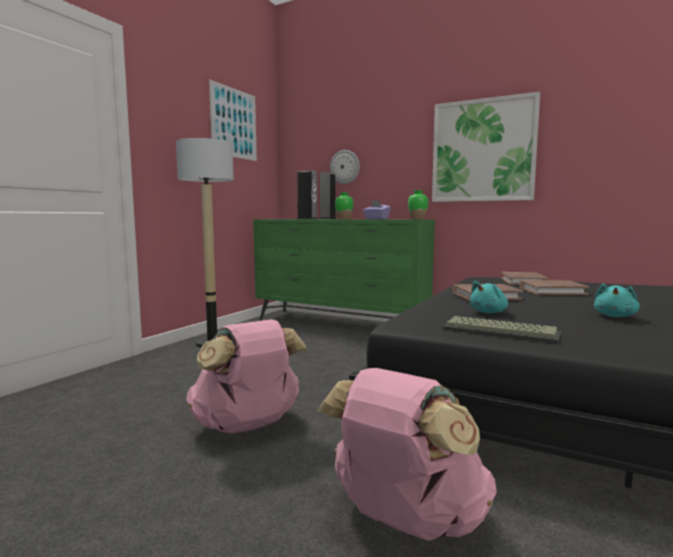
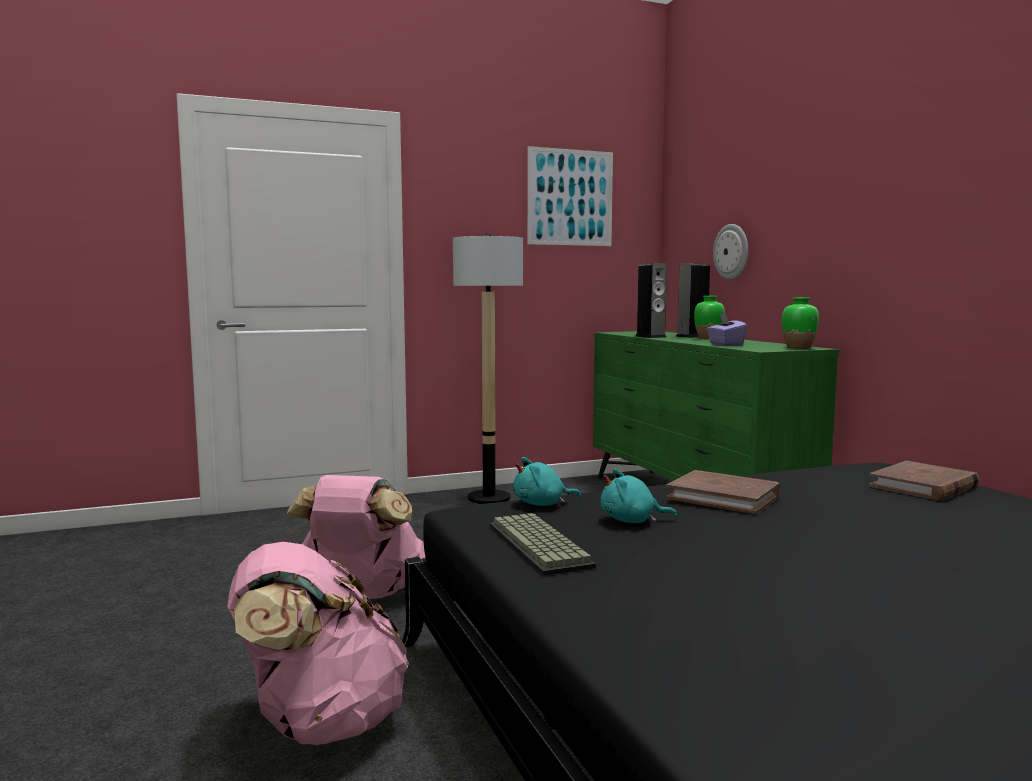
camera: 40 degrees right, 0 degrees up
(483, 151) = (921, 224): picture -> none
(552, 291) = (883, 512): brown book -> none
(615, 316) = (787, 570): turquoise plush toy -> turquoise plush toy (542, 504)

